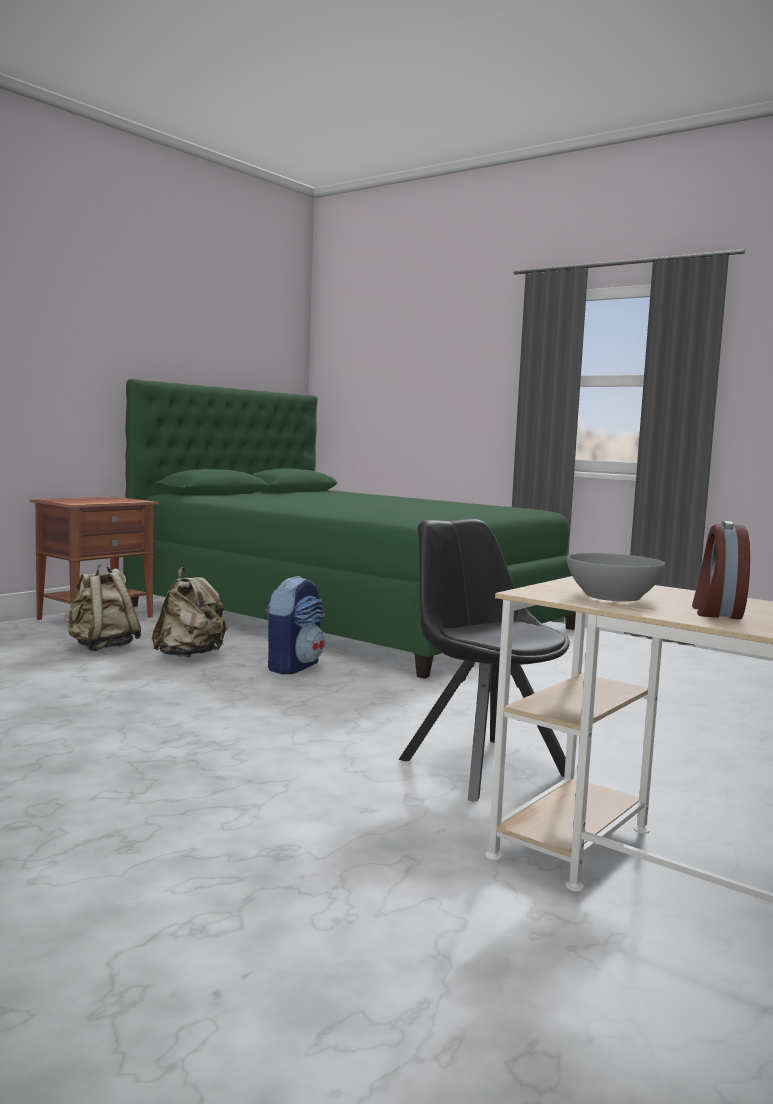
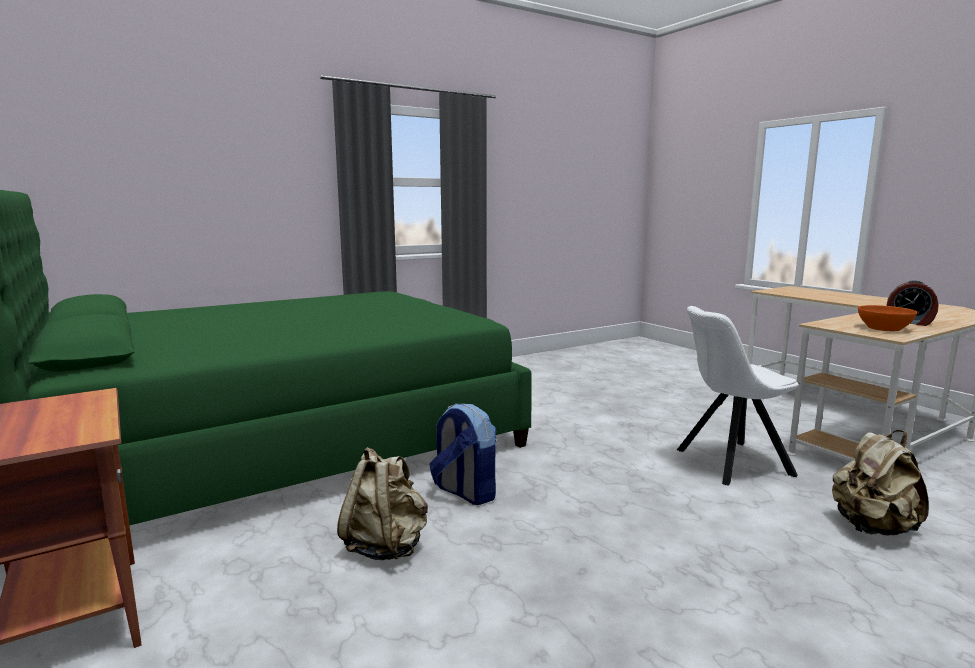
camera: 70 degrees left, 5 degrees up
(102, 648) = (293, 616): beige backpack -> beige backpack (872, 528)
(481, 766) = (731, 462): black chair -> white chair
(612, 596) = (884, 328): grey bowl -> orange bowl

